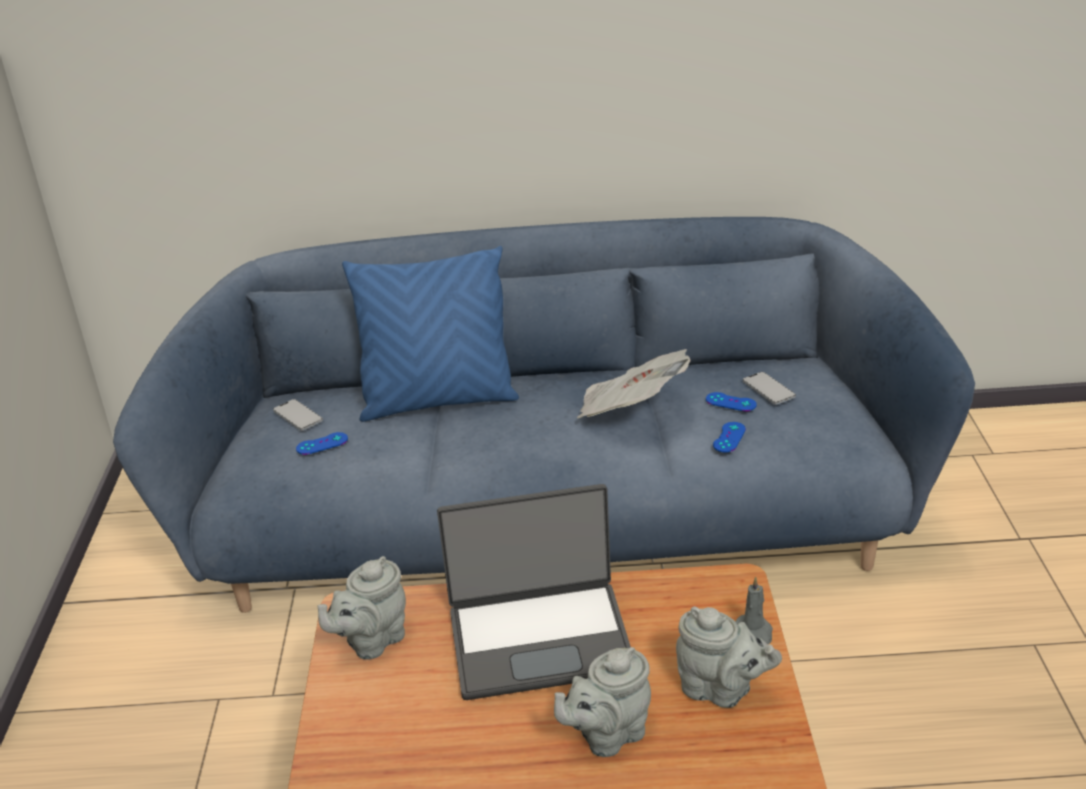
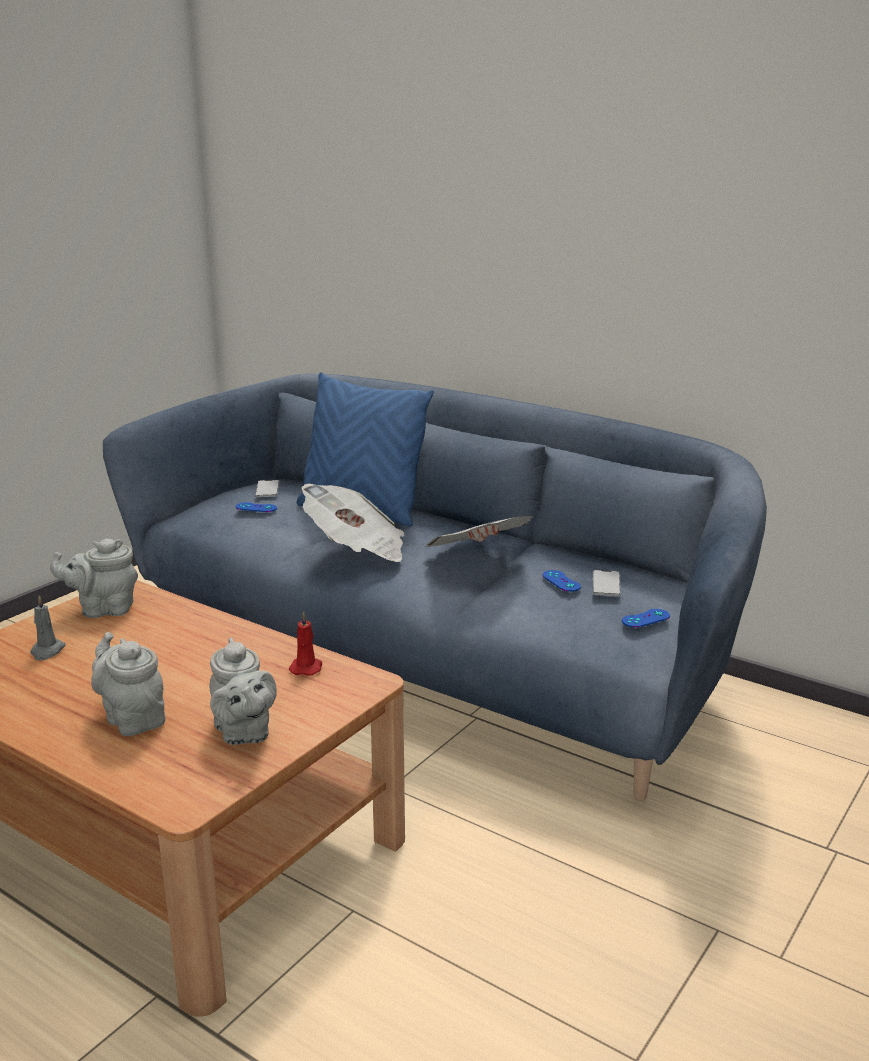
camera: 35 degrees right, 10 degrees down
(506, 448) = (356, 549): none -> newspaper
(540, 639) = (190, 652): laptop -> none
(608, 735) = (133, 718): grey teapot -> grey teapot turned 45 degrees clockwise
(666, 597) = (306, 667): none -> red candle
(729, 437) = (526, 602): blue game controller -> blue game controller (645, 618)
(754, 632) = (327, 713): grey candle -> grey candle (47, 651)

